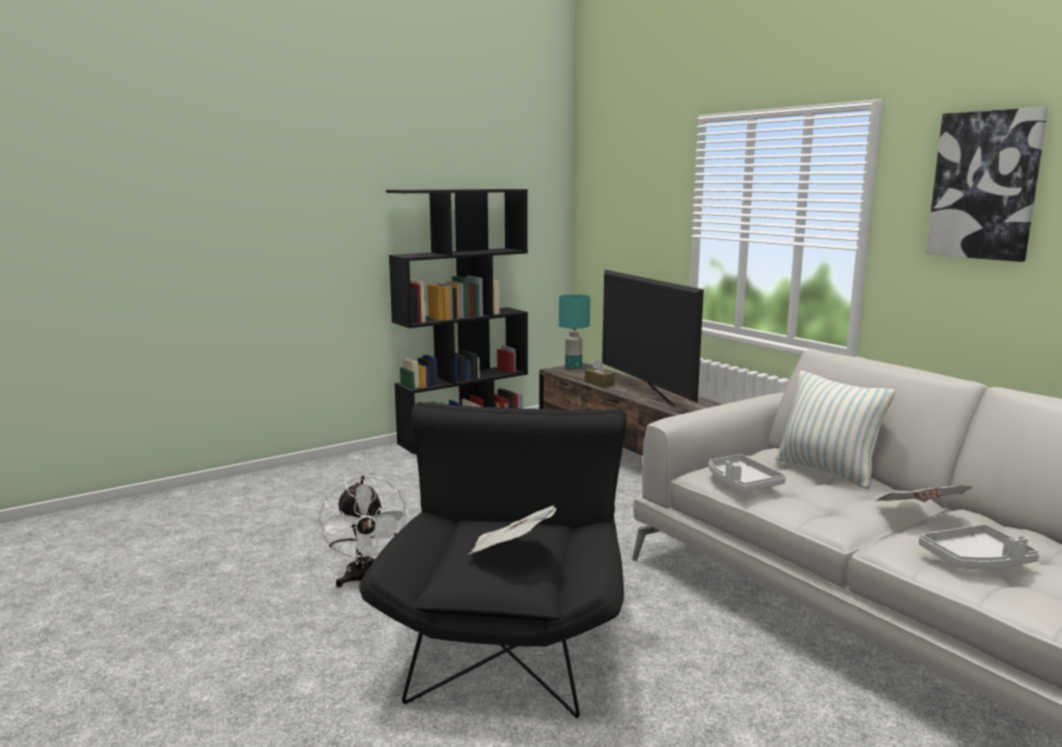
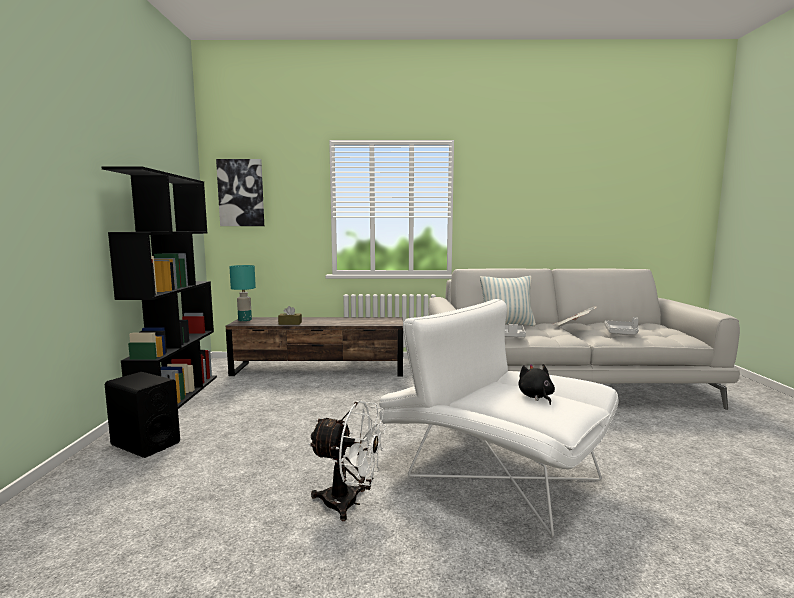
camera: 55 degrees left, 5 degrees down
(370, 467) = (145, 444): none -> black speaker
(510, 634) = (491, 471): black armchair -> white armchair
(511, 552) = (536, 396): newspaper -> black plush toy
(646, 394) = (331, 321): television -> none
(985, 185) = (509, 183): picture -> picture (241, 193)

